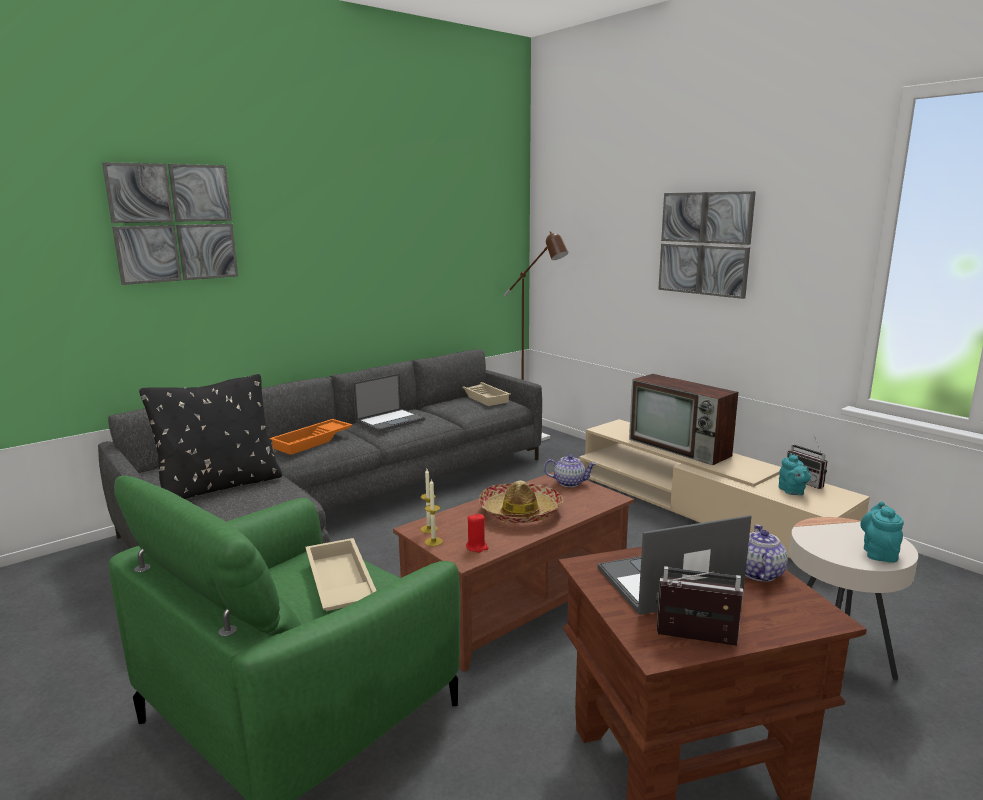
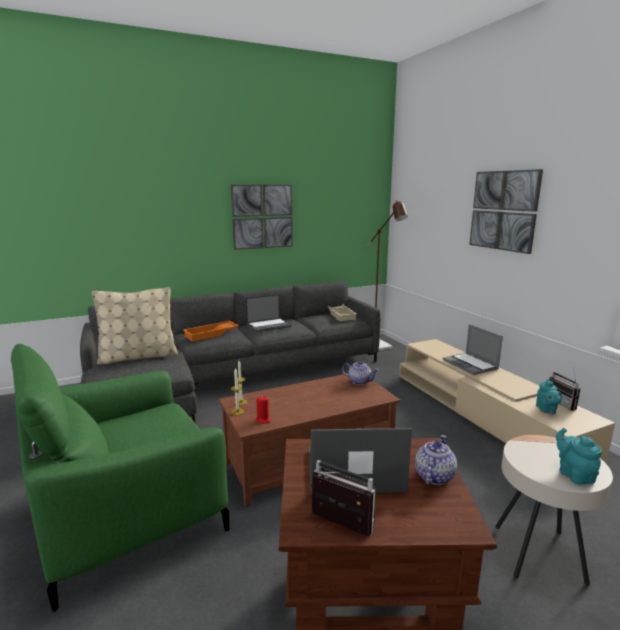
camera: 15 degrees right, 0 degrees up
(174, 223) = (135, 189): picture -> picture (262, 216)
(220, 486) = (138, 357): black pillow -> beige pillow
(338, 584) = (157, 432): beige tray -> none
(520, 512) = (310, 398): hat -> none
(681, 448) = (471, 365): television -> laptop
(879, 553) = (574, 474): turquoise teapot -> turquoise teapot turned 45 degrees counterclockwise

